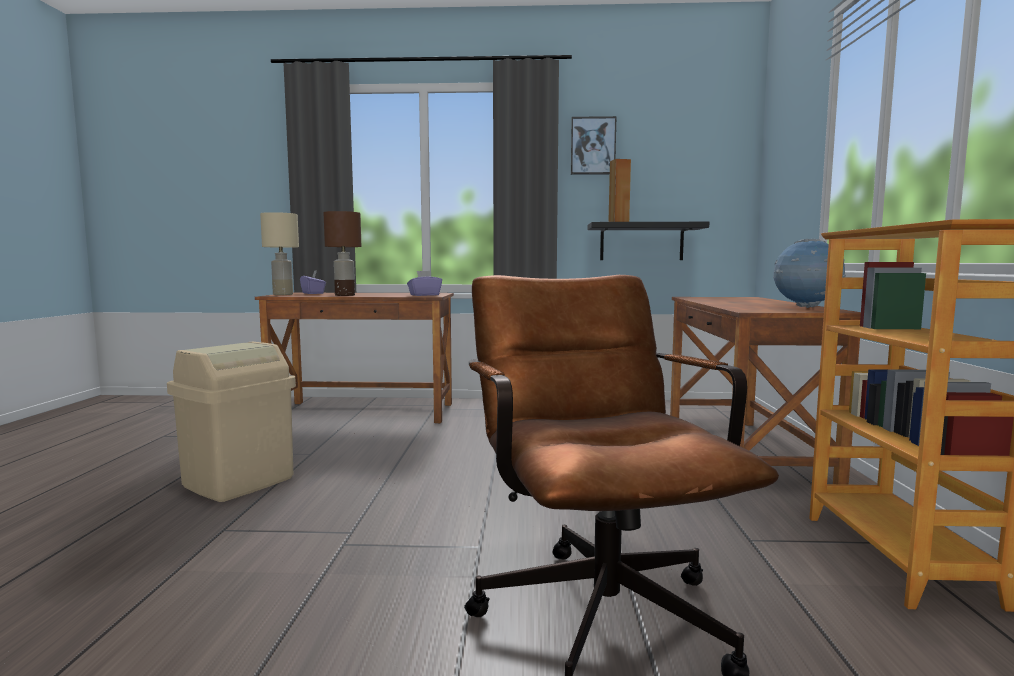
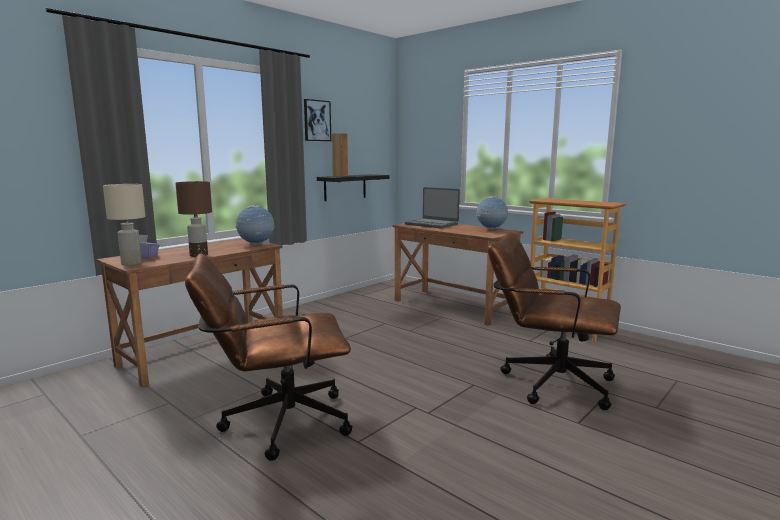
camera: 50 degrees left, 5 degrees up
(238, 481) = (276, 423): beige trash can -> brown office chair
(424, 295) = (256, 245): purple tissue box -> globe
(734, 299) = (432, 224): none -> laptop

